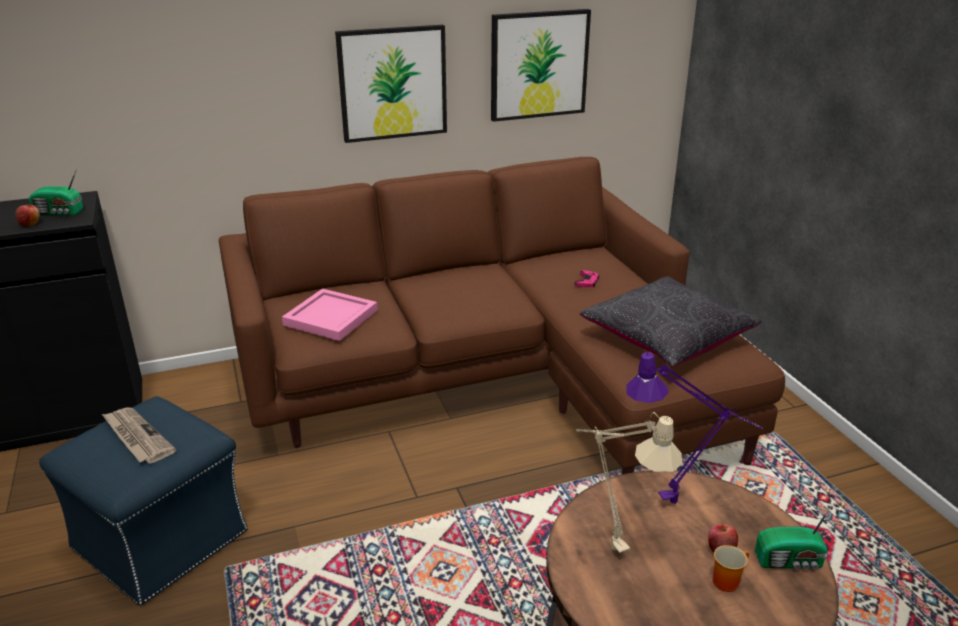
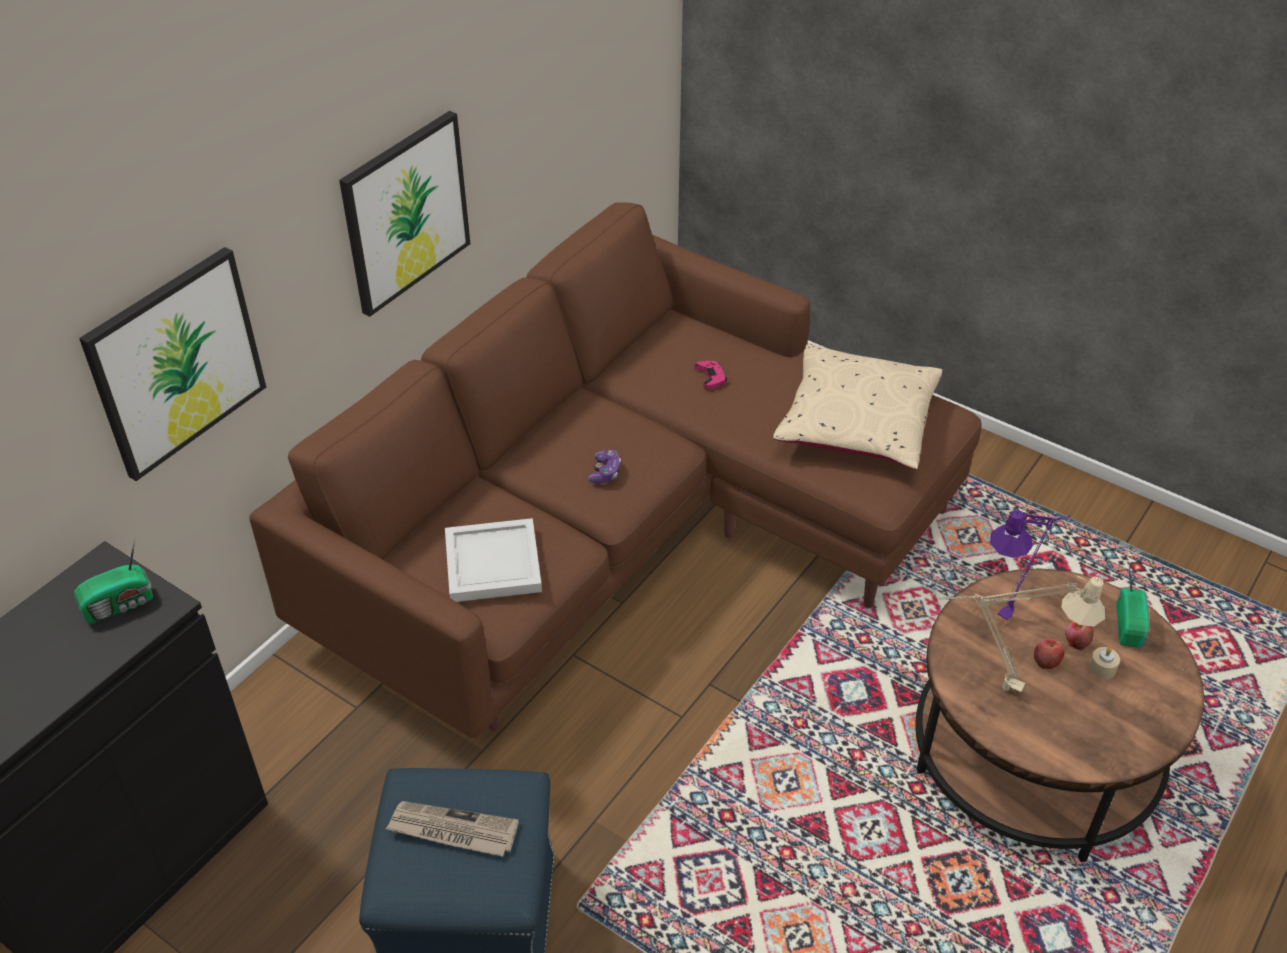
camera: 35 degrees left, 15 degrees up
(30, 223) = (112, 643): apple -> apple (1046, 661)
(329, 318) = (491, 565): pink tray -> white tray
(456, 302) = (605, 472): none -> game controller
(538, 65) = (547, 108): picture -> picture (176, 362)
(667, 338) = (856, 424): black pillow -> beige pillow
(726, 579) = (1102, 668): mug -> beige candle
(790, 561) = (1130, 624): radio -> radio turned 45 degrees counterclockwise

